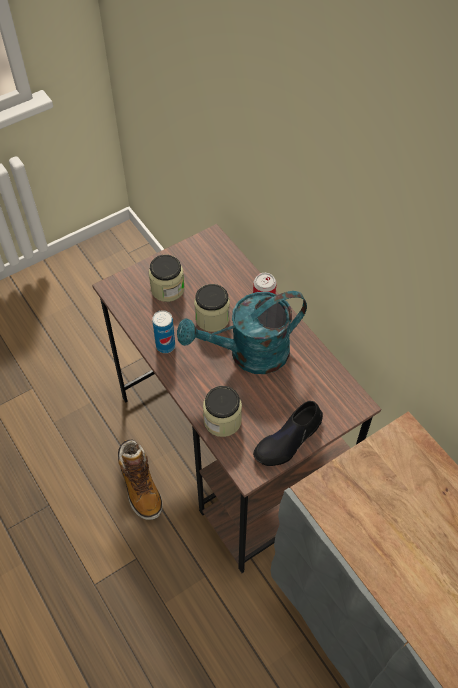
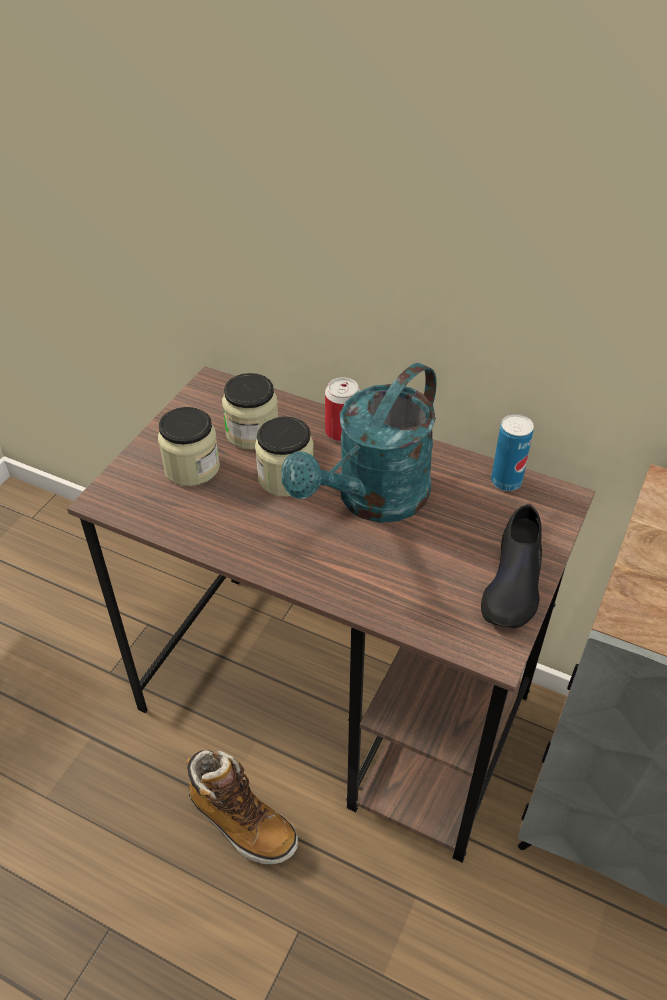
camera: 30 degrees left, 10 degrees down
(165, 346) = (243, 540): can -> can (506, 481)
(222, 420) = (403, 601): jar -> jar (252, 432)

